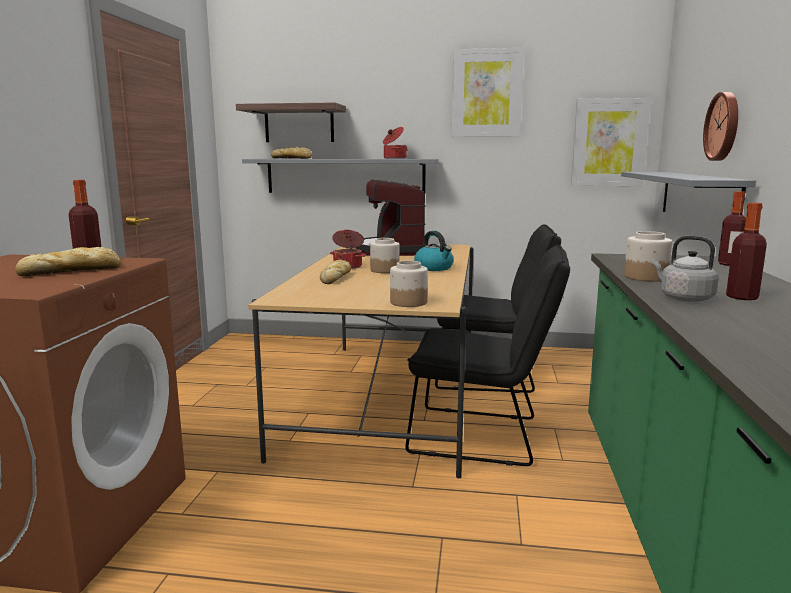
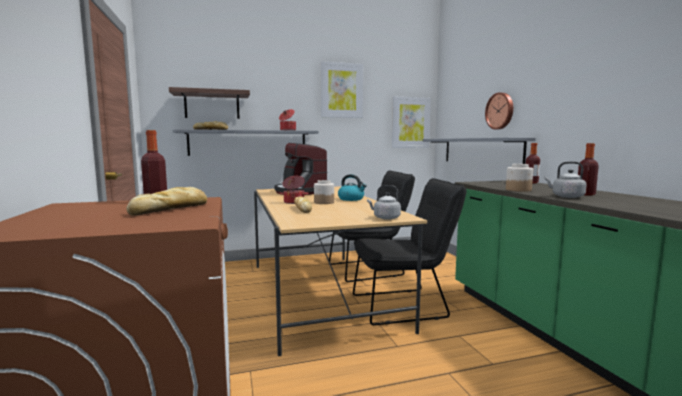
camera: 25 degrees left, 5 degrees down
(408, 302) = (385, 218): jar -> grey kettle

